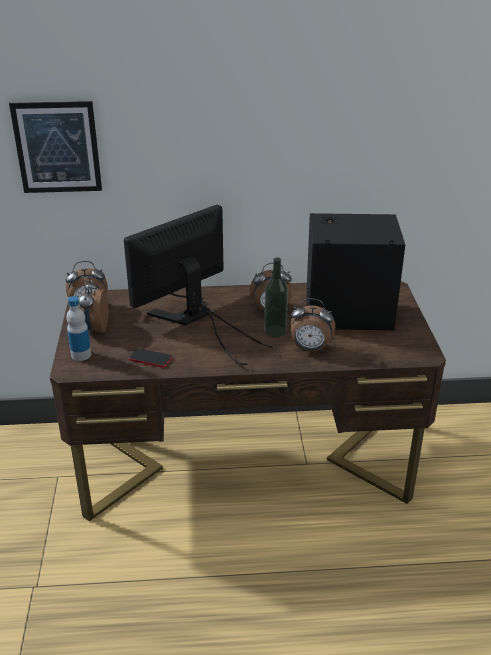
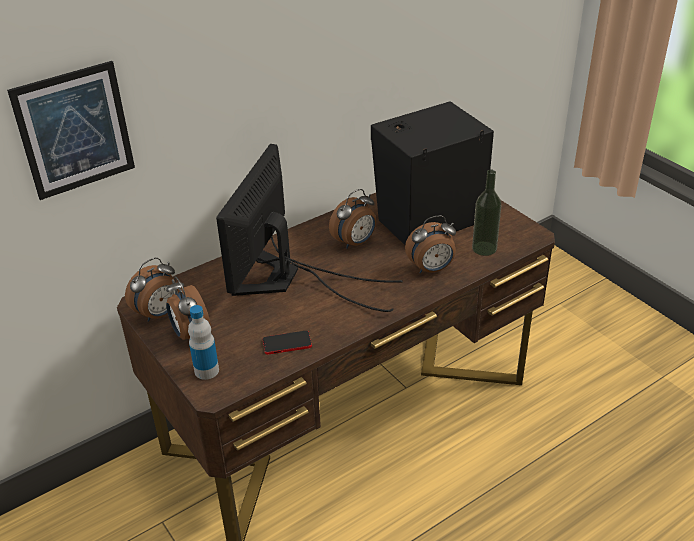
camera: 30 degrees left, 5 degrees up
(275, 331) = (380, 263): bottle -> bottle (484, 248)

